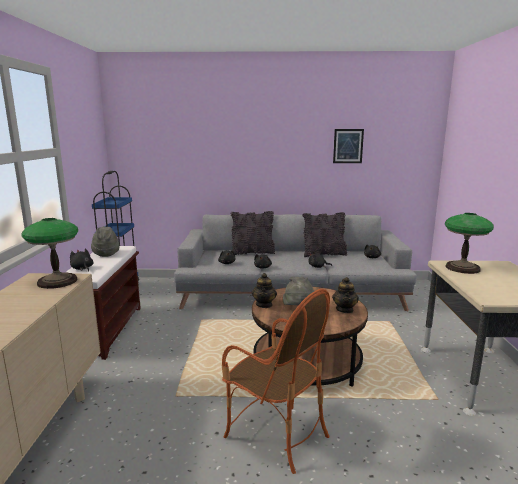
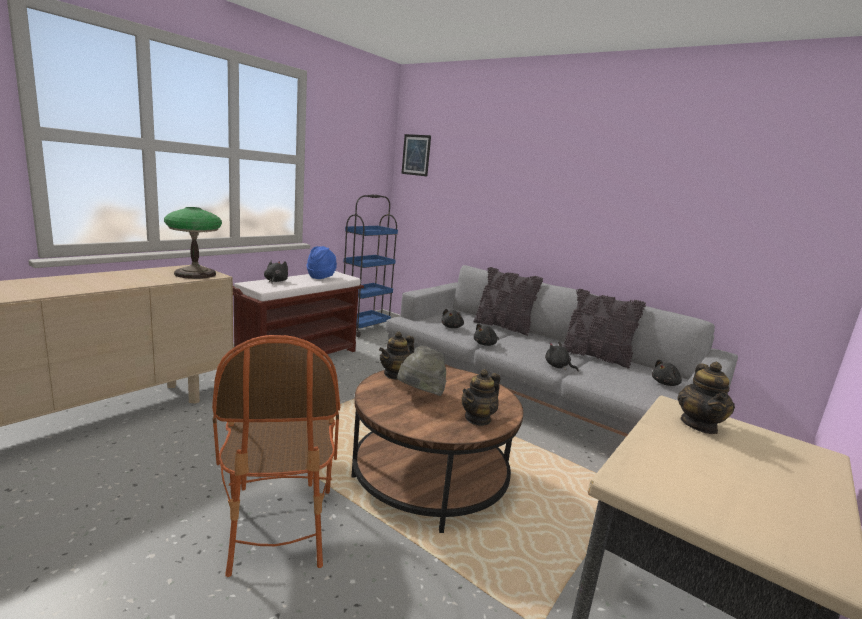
camera: 35 degrees right, 0 degrees up
(106, 253) = (321, 276): grey hat -> blue hat
(348, 146) = (685, 200): picture -> picture (416, 155)
(462, 268) = (699, 425): table lamp -> teapot

